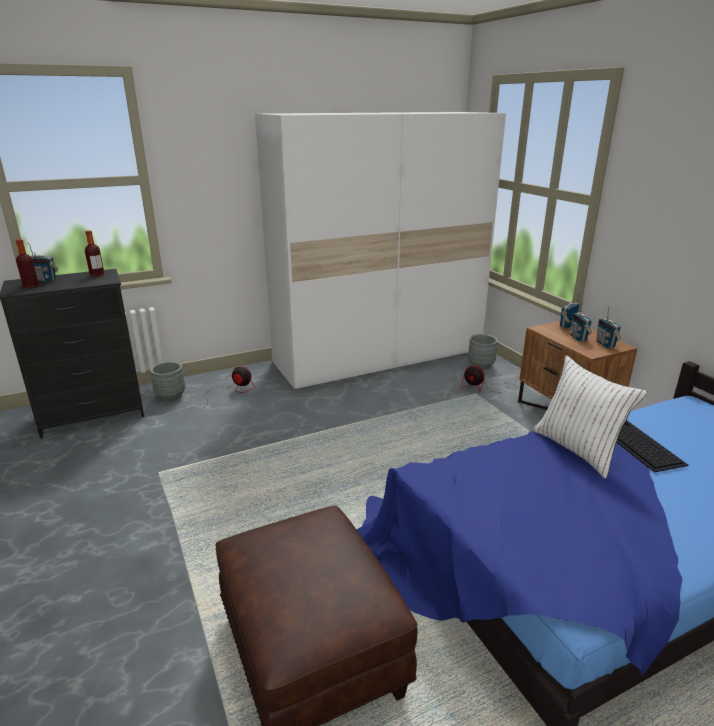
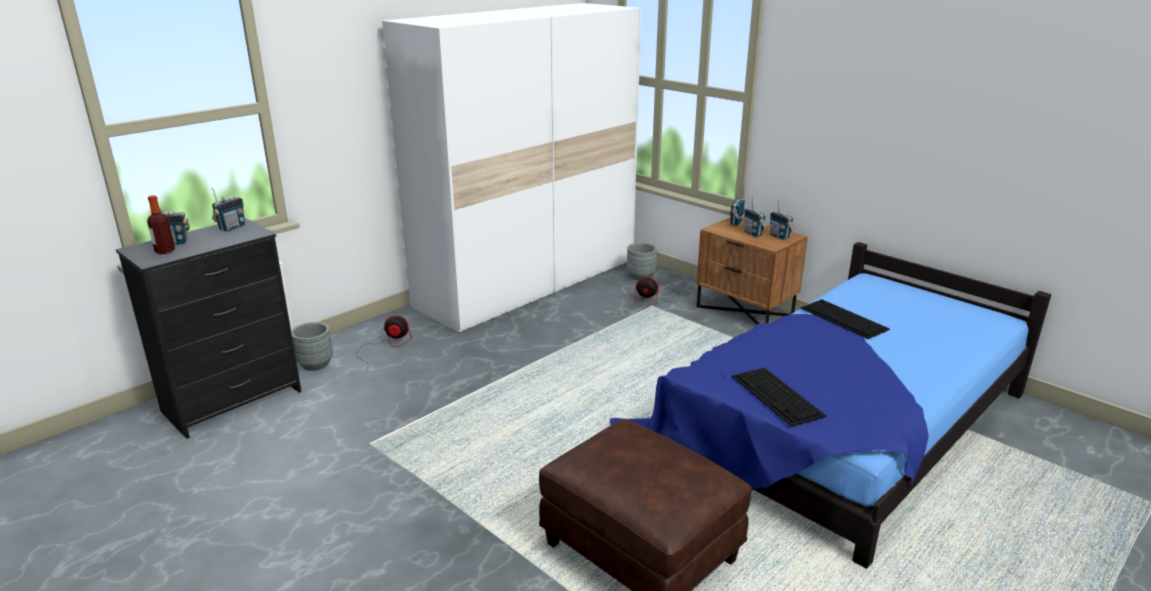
camera: 20 degrees left, 0 degrees up
(97, 274) = (232, 228): bottle -> radio
(501, 520) = (778, 396): none -> keyboard
(577, 449) = (802, 332): white pillow -> none

